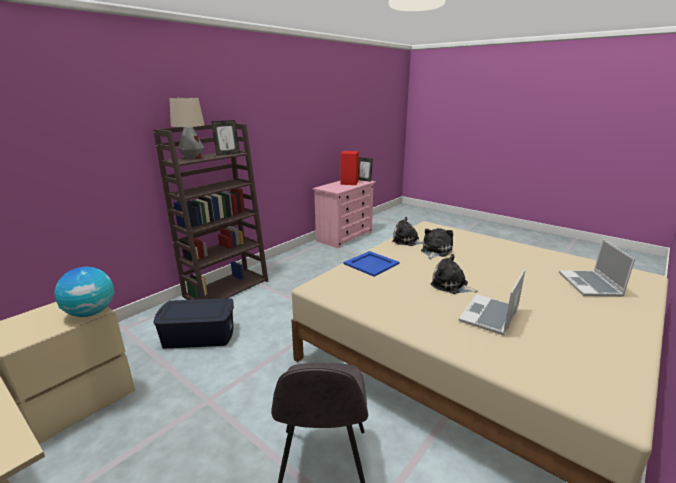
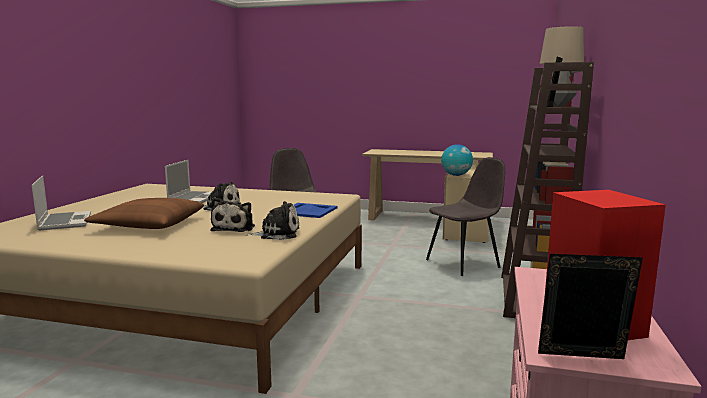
camera: 155 degrees right, 10 degrees down
(199, 335) = (464, 263): blue storage box -> grey chair
(505, 267) = (149, 224): none -> brown pillow

